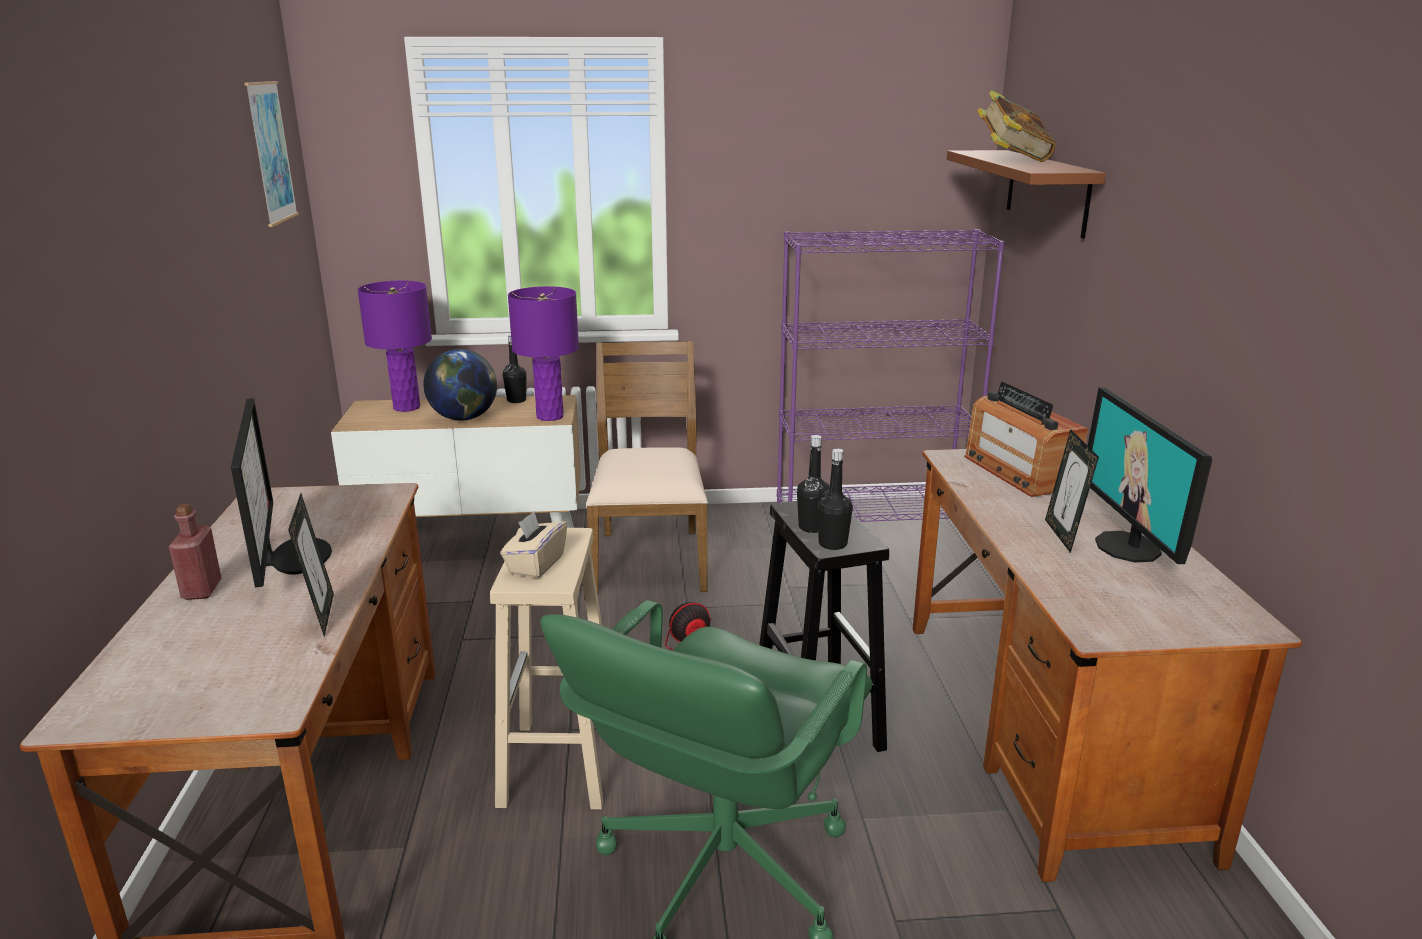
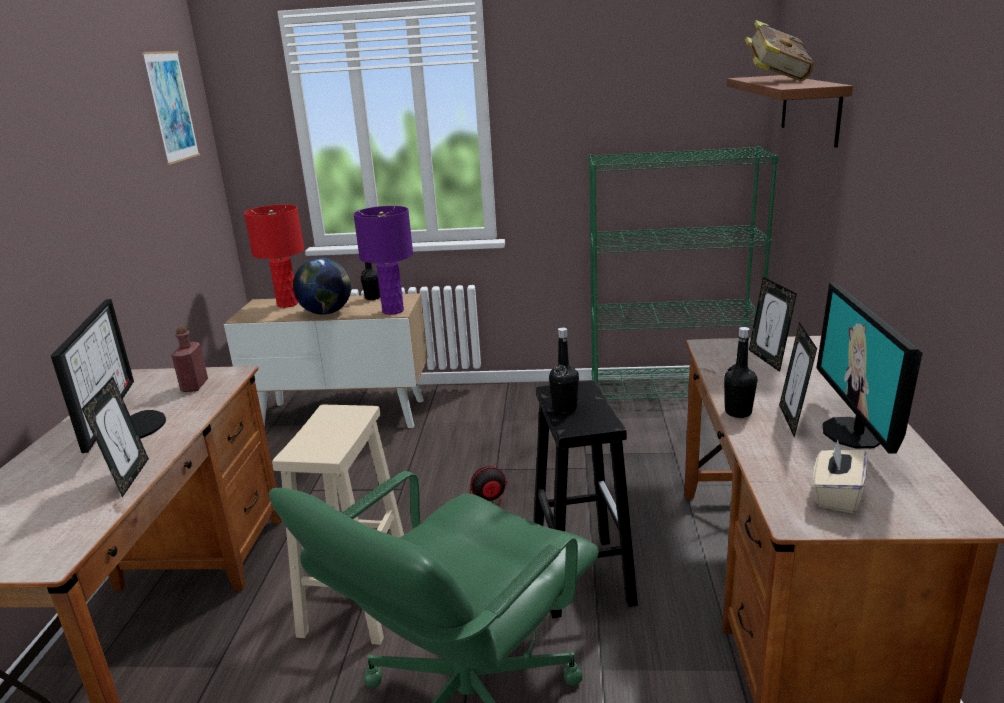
camera: 10 degrees right, 0 degrees up
(202, 590) = (54, 453): red bottle -> red bottle (194, 386)
(406, 407) = (287, 304): purple table lamp -> red table lamp
(535, 564) = (319, 437): beige tissue box -> beige tissue box (836, 495)
(650, 560) = (476, 427): brown chair -> none
(832, 544) = (576, 424): black bottle -> black bottle (738, 412)
(873, 515) = (672, 392): purple bookcase -> green bookcase
(1018, 472) = (768, 360): radio -> picture frame

